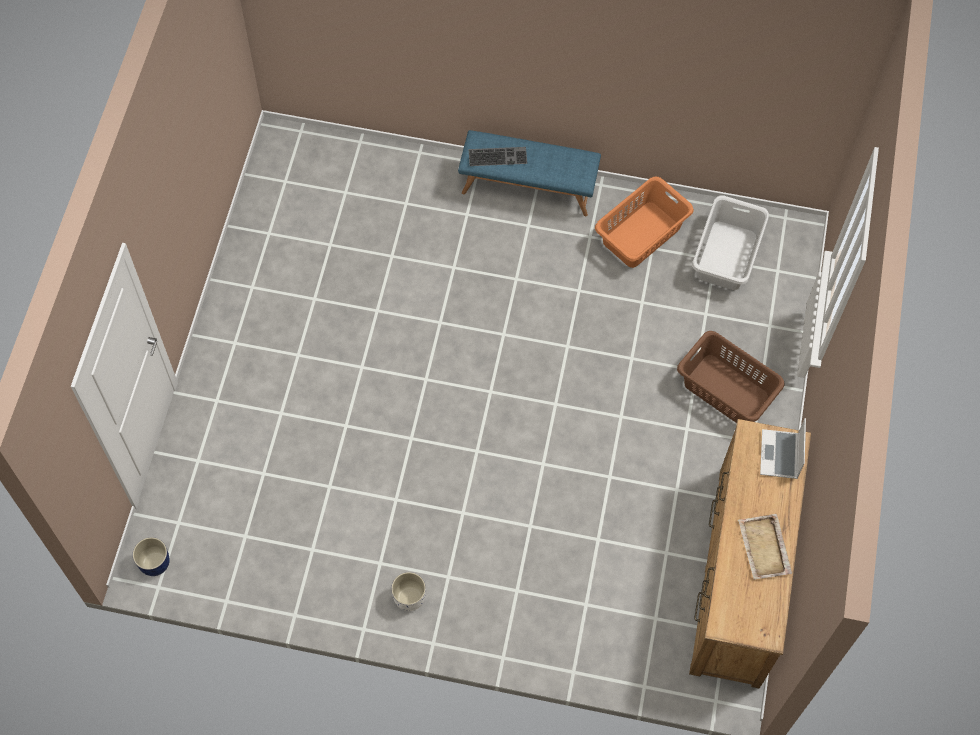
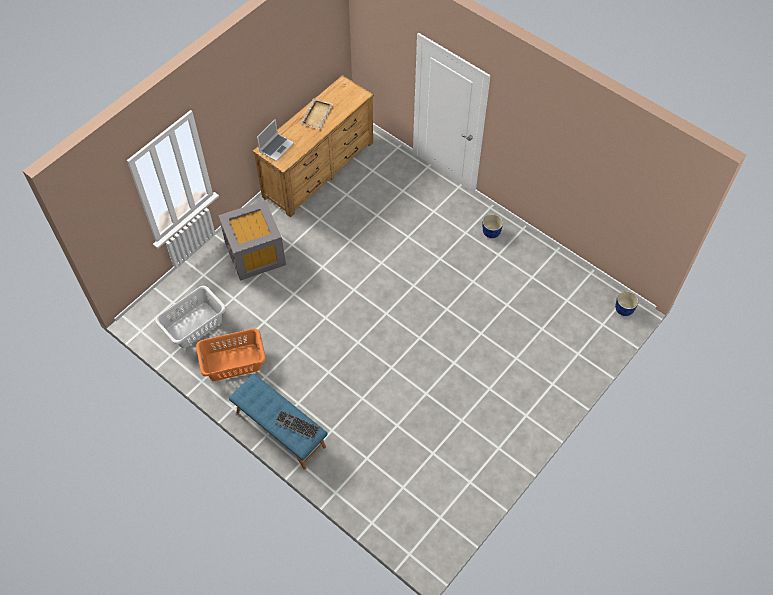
camera: 150 degrees left, 5 degrees down
(410, 597) = (491, 232): white planter -> blue planter
(725, 391) = (256, 253): brown laundry basket -> grey storage box

